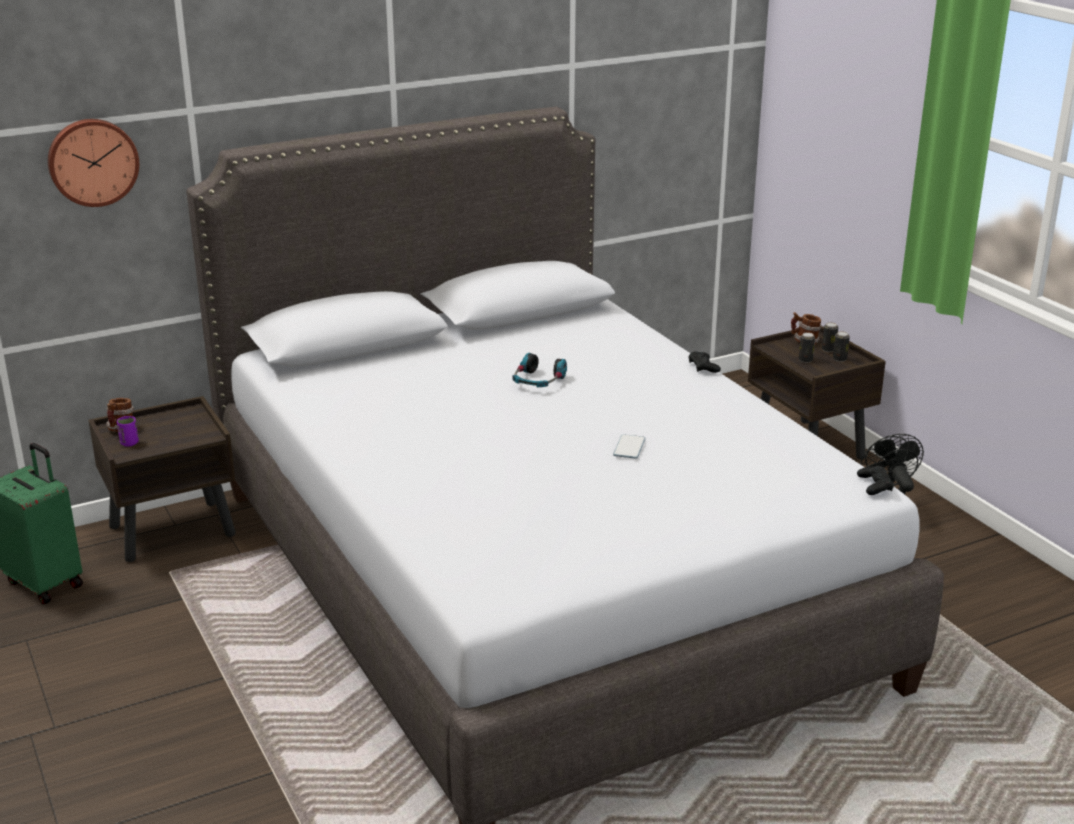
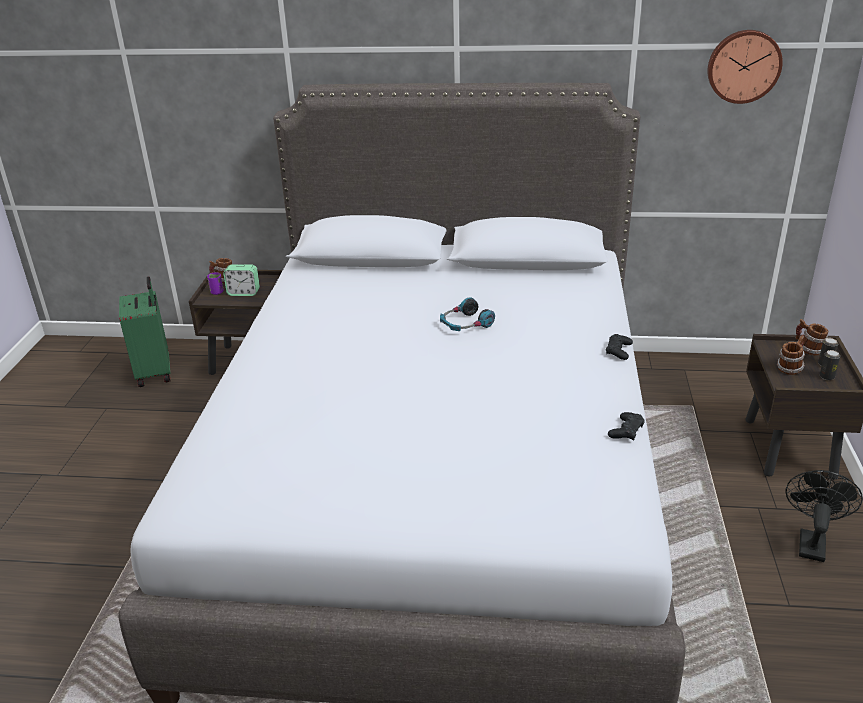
camera: 35 degrees right, 5 degrees up
(92, 161) = (212, 81): wall clock -> wall clock (743, 66)
(167, 435) = (243, 293): none -> alarm clock
(629, 447) = (461, 409): phone -> none
(805, 360) = (789, 368): can -> mug
(875, 485) = (637, 532): black game controller -> black game controller (626, 431)

